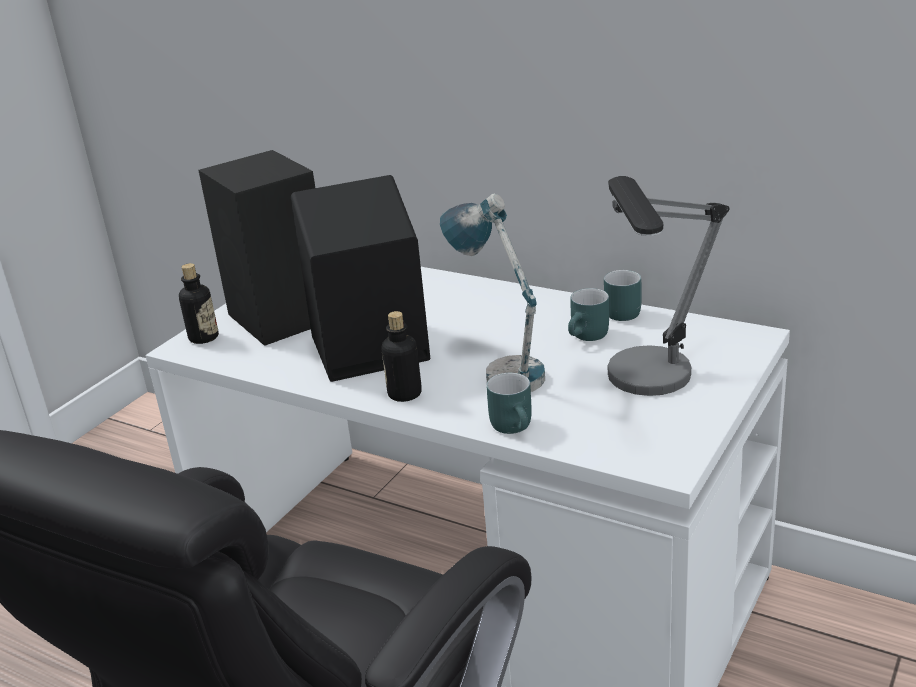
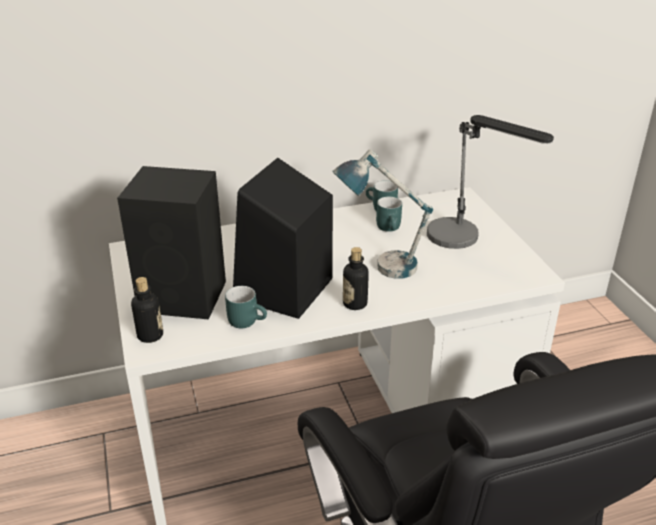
camera: 50 degrees left, 5 degrees up
(516, 427) = (443, 291): turquoise mug -> turquoise mug (247, 320)

